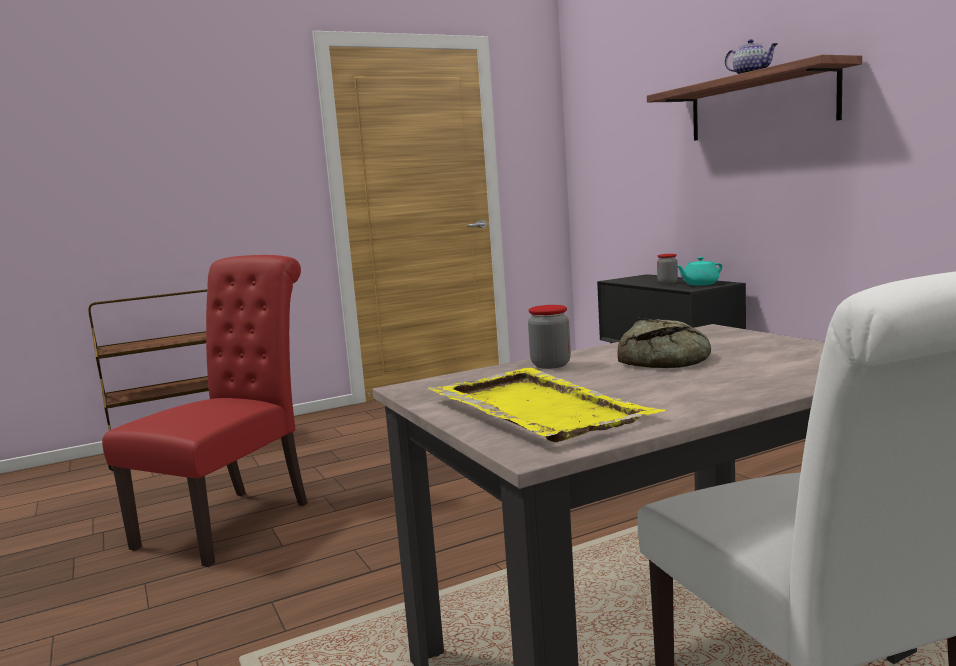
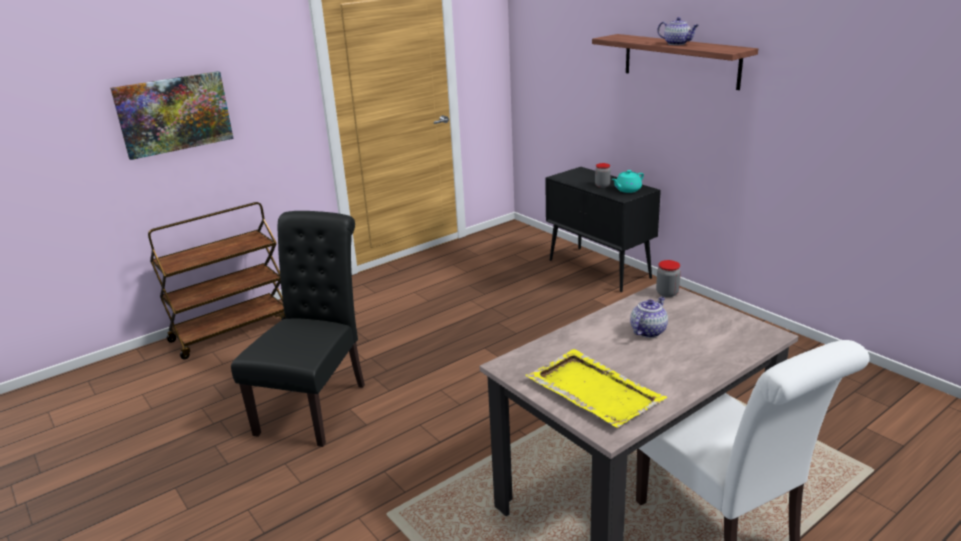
camera: 10 degrees left, 15 degrees up
(145, 178) = (174, 114): none -> picture
(233, 520) = (317, 404): red chair -> black chair
(550, 365) = (579, 337): jar -> jar (667, 293)
(668, 359) = (648, 331): bread -> teapot

